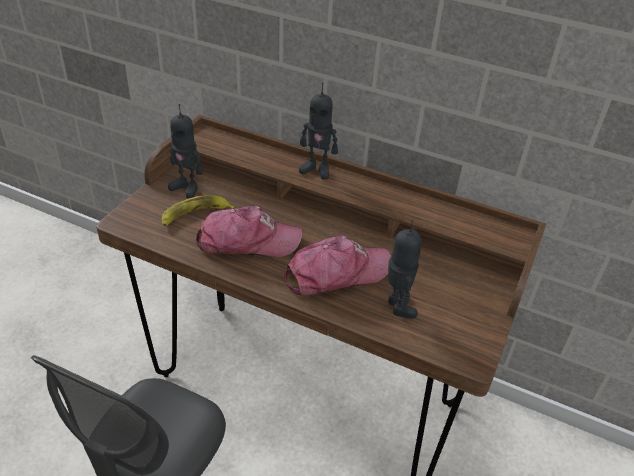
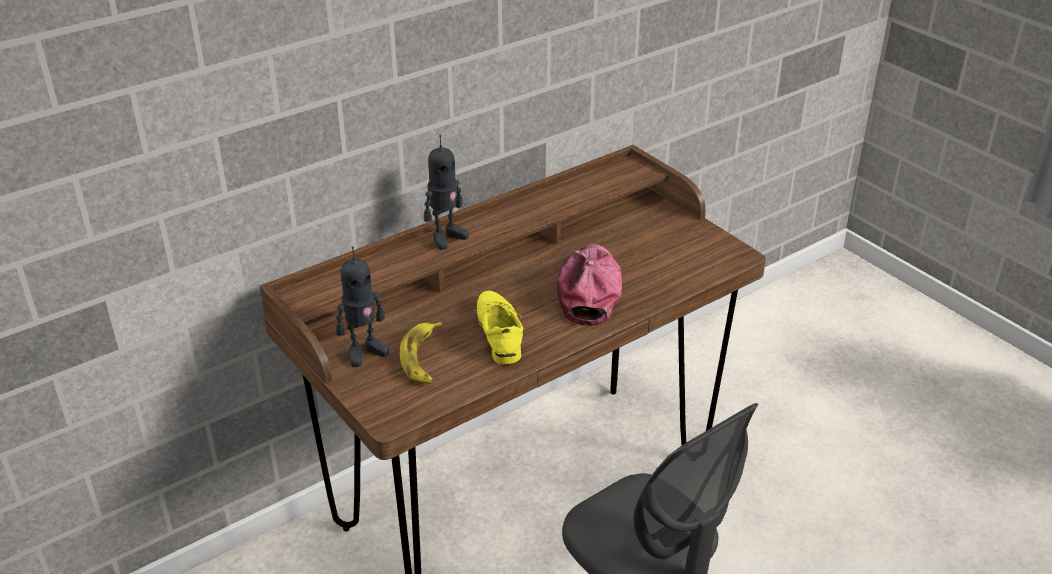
camera: 60 degrees left, 5 degrees down
(247, 241) = (499, 332): cap -> yellow shoe
(397, 306) = (655, 271): toy robot -> none

